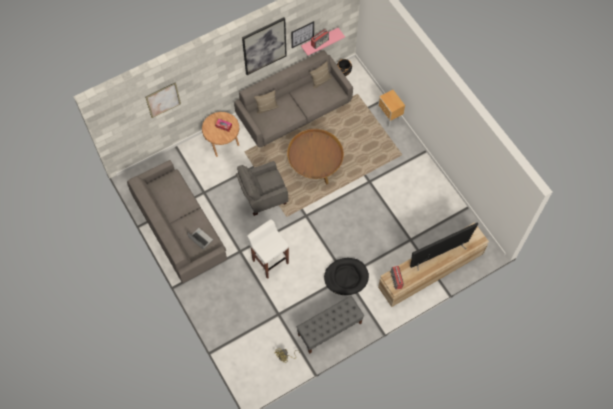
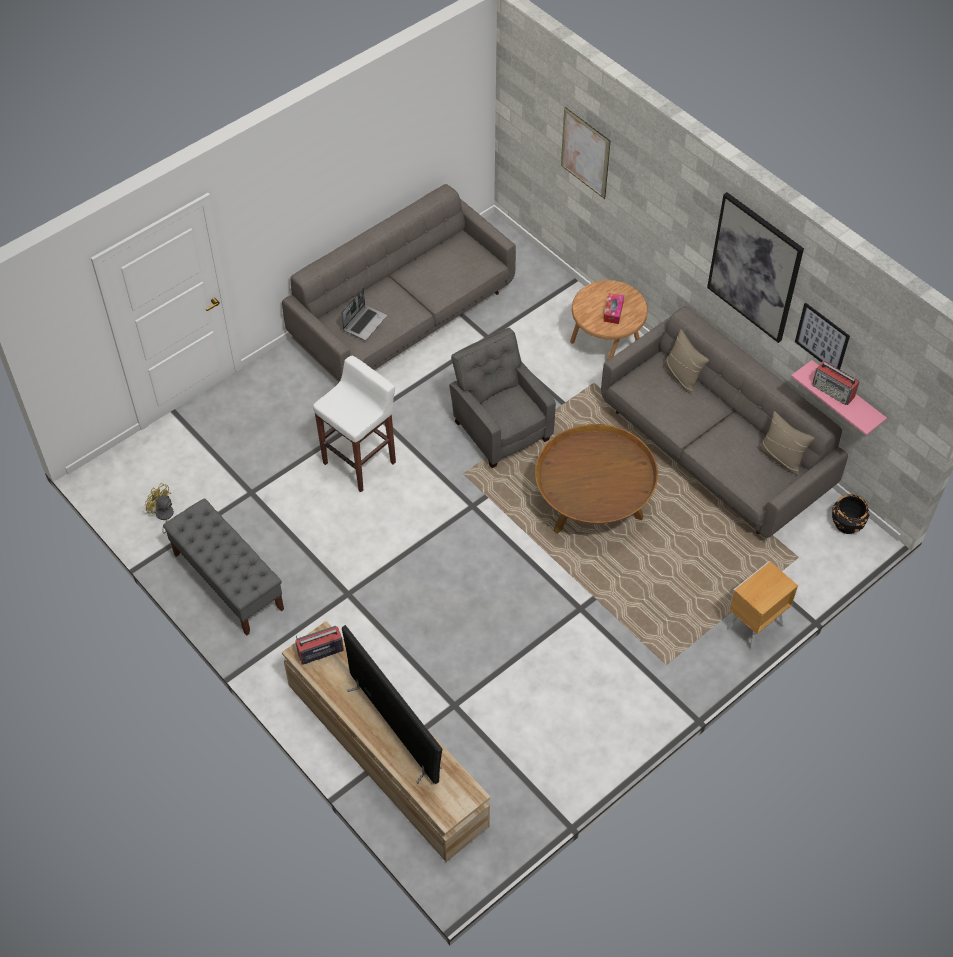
camera: 80 degrees right, 10 degrees down
(346, 277) = (345, 595): black dog bed -> none

